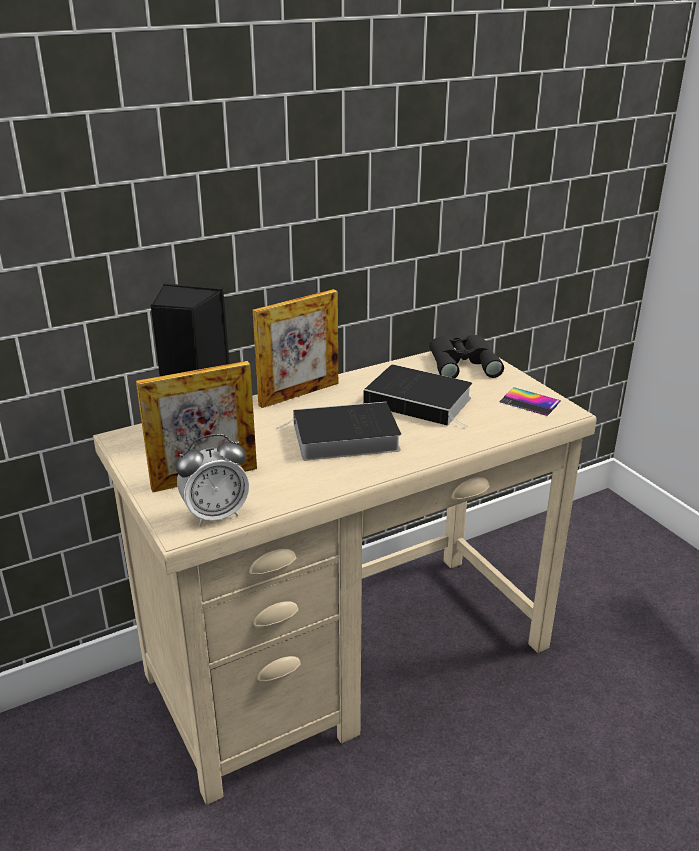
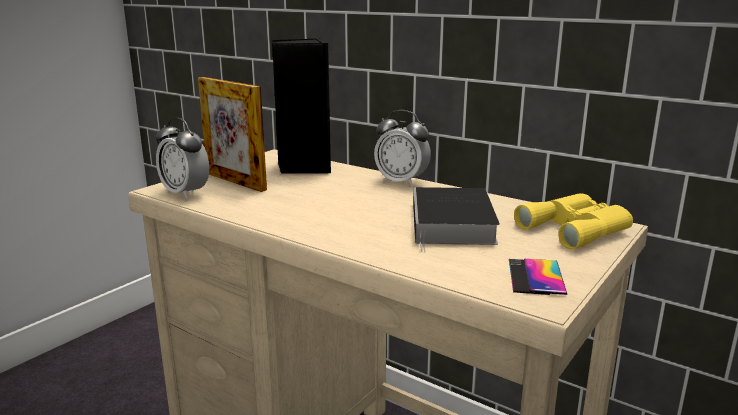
camera: 65 degrees right, 10 degrees down
(299, 394) = (401, 182): picture frame -> alarm clock
(342, 438) = (339, 208): book -> none
(462, 363) = (577, 228): black binoculars -> yellow binoculars

